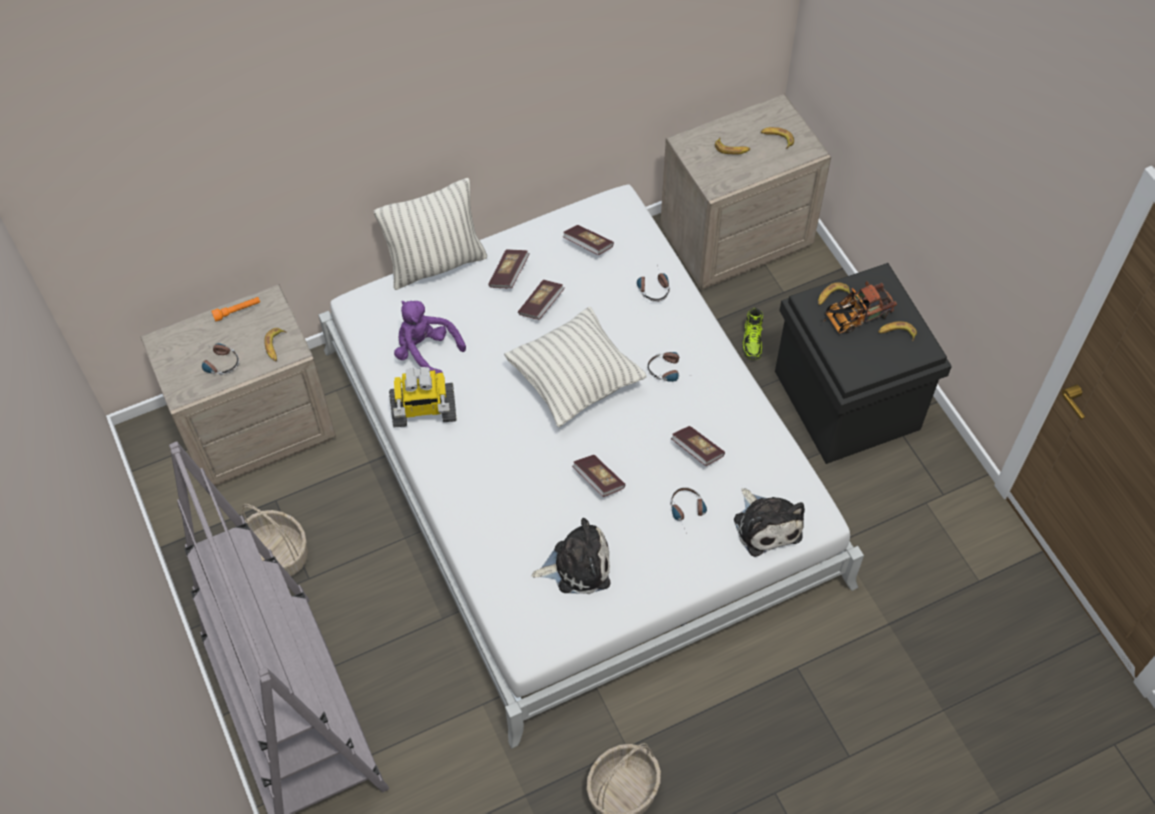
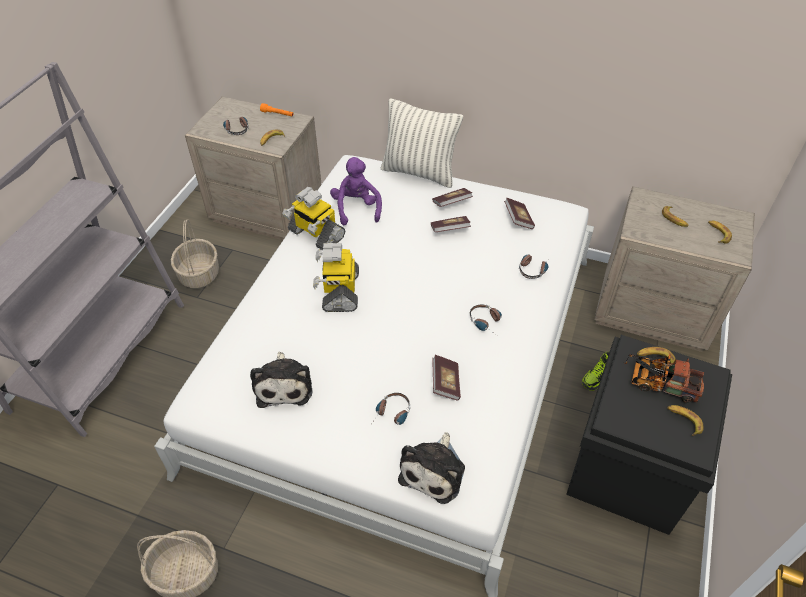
camera: 45 degrees right, 10 degrees down
(519, 446) = (340, 291): none -> toy robot
(575, 381) = (418, 283): pillow -> none
(577, 565) = (284, 384): plush toy -> plush toy turned 45 degrees clockwise
(598, 480) = (360, 347): book -> none

